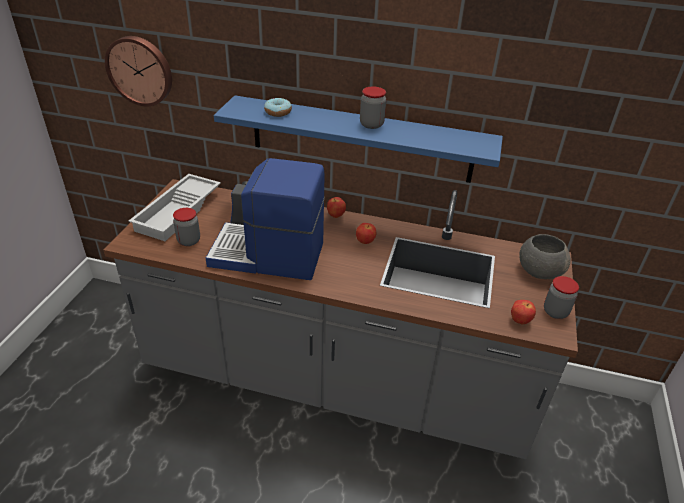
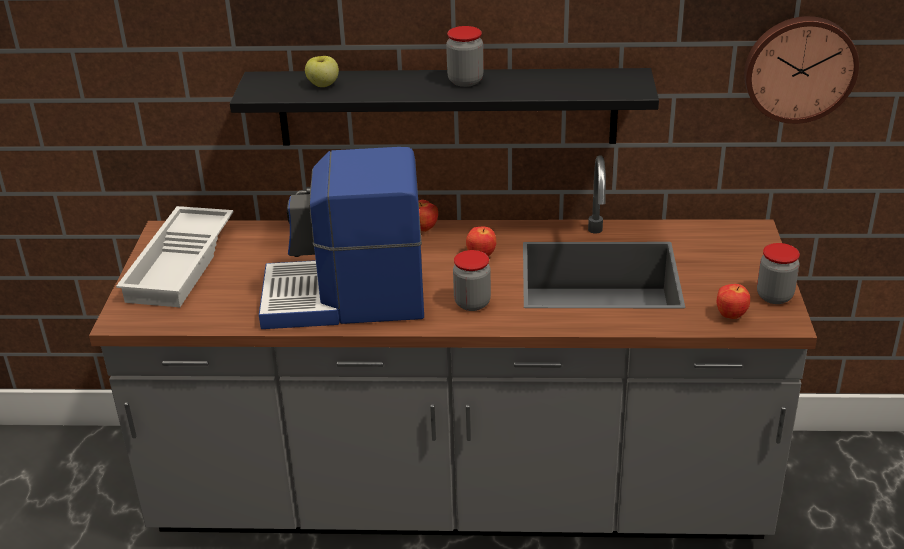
camera: 10 degrees left, 5 degrees down
(140, 70) = (88, 56): wall clock -> wall clock (799, 68)
(189, 241) = (217, 300): jar -> jar (472, 303)
(278, 112) = (323, 85): donut -> apple
(361, 139) = (447, 107): blue shelf -> black shelf
(539, 271) = (737, 250): grey bowl -> none

